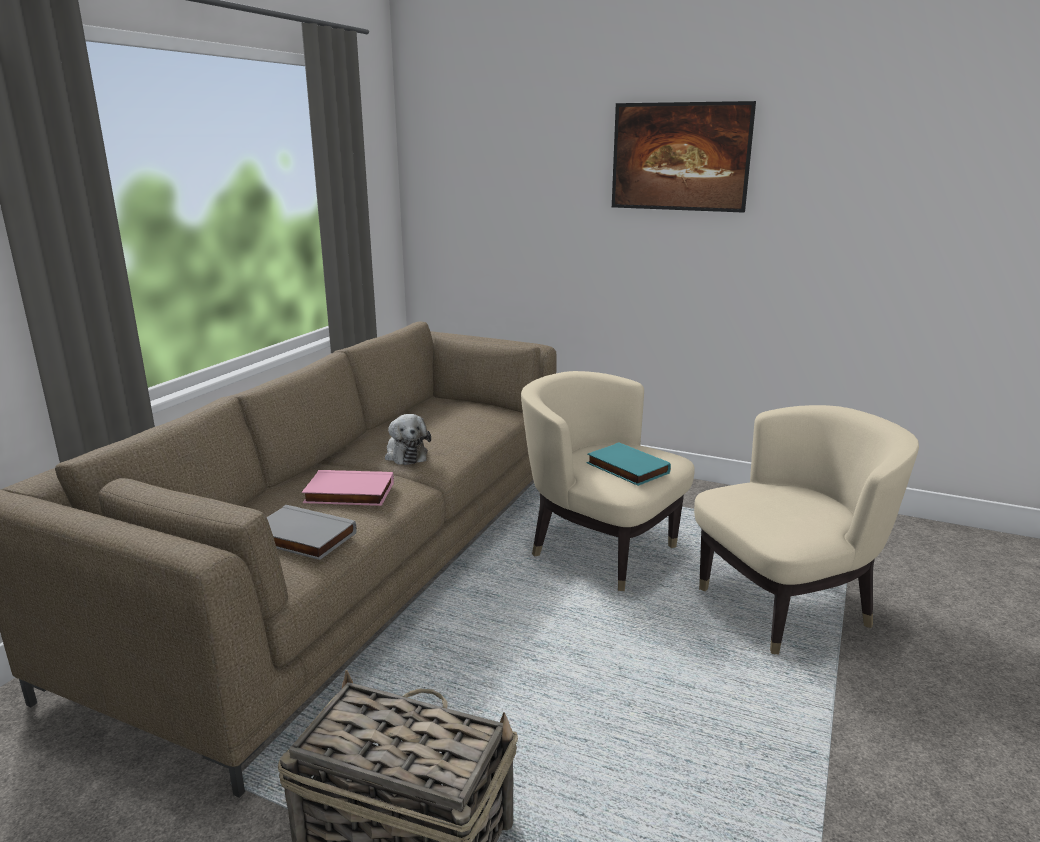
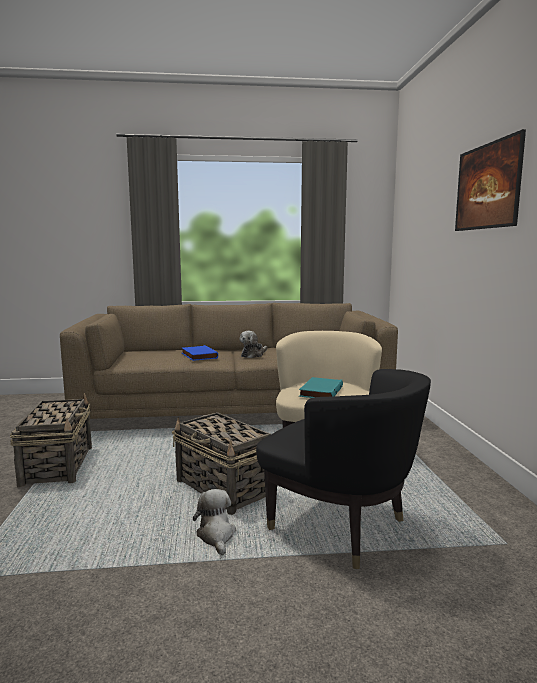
camera: 60 degrees right, 10 degrees down
(301, 538) = (151, 358): grey book -> none
(348, 494) = (198, 356): pink book -> blue book
(646, 656) = (225, 488): none -> basket
(773, 699) = (216, 536): none -> plush toy
(787, 606) = (340, 526): beige armchair -> black armchair

